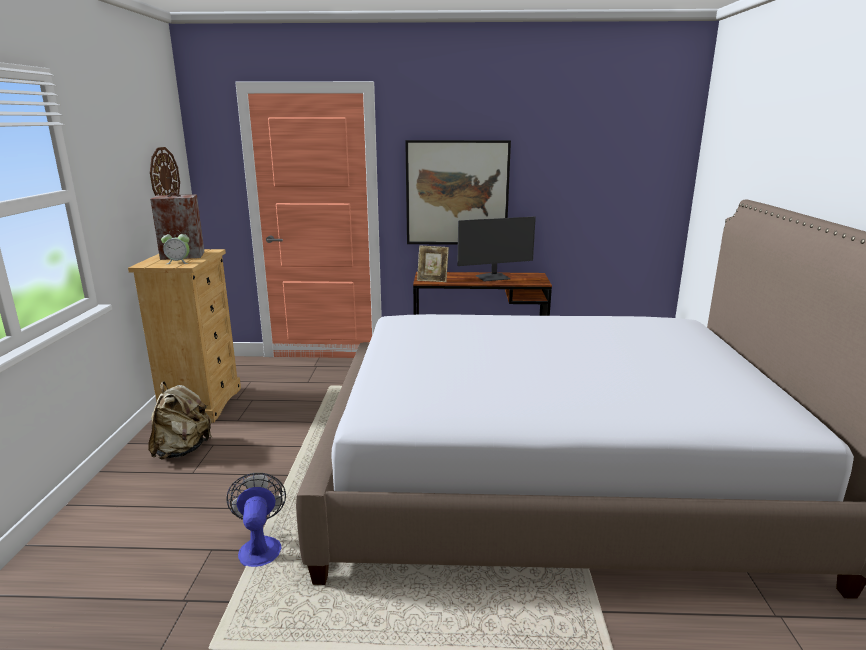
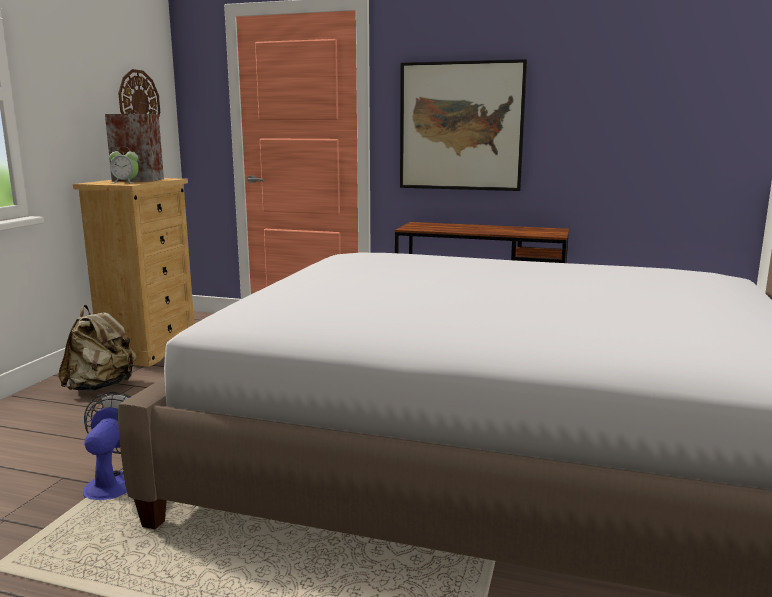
camera: 15 degrees right, 5 degrees down
(432, 280) = (421, 228): picture frame -> none
(493, 277) = (498, 229): monitor -> none

